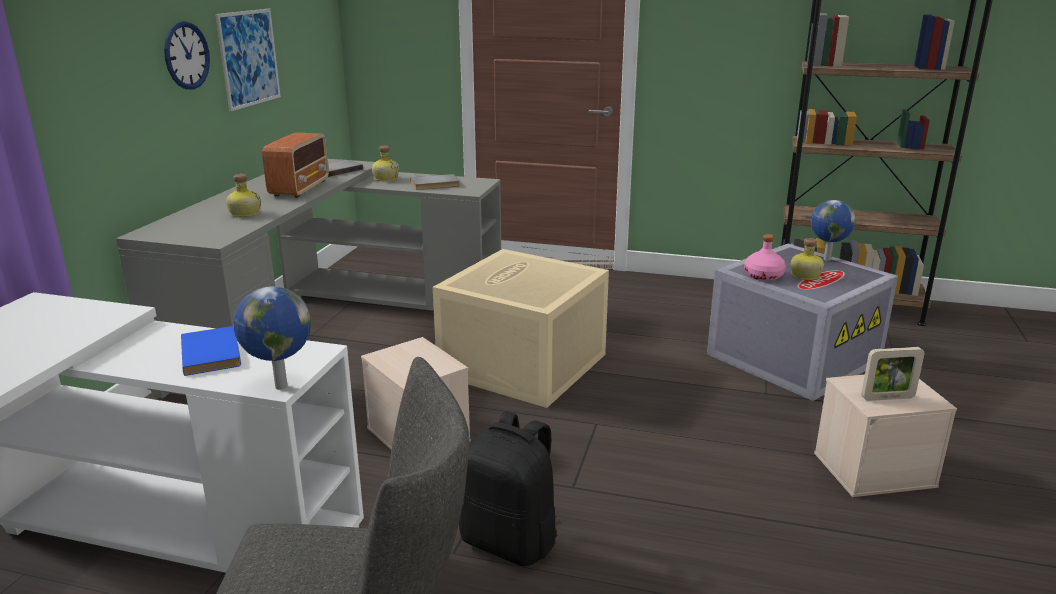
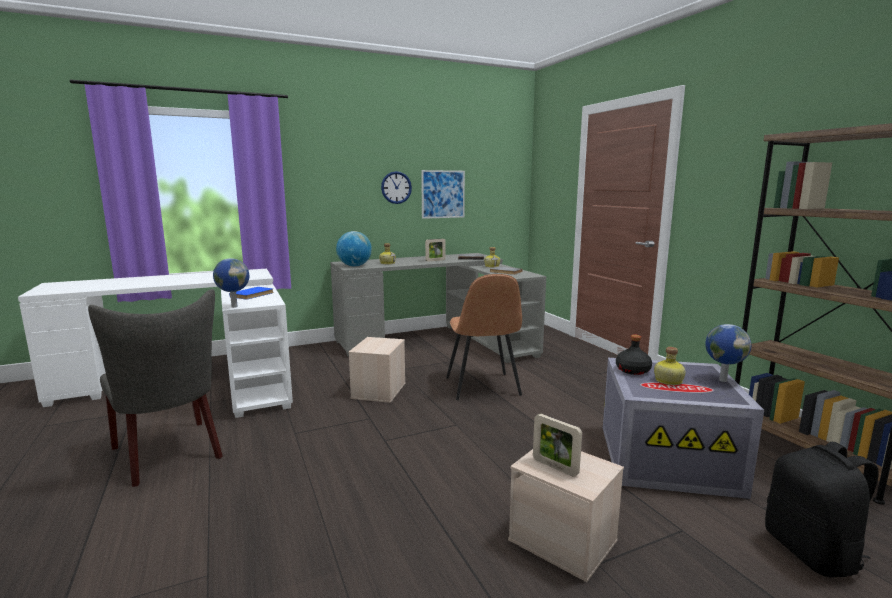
camera: 50 degrees right, 10 degrees down
(208, 234) = (354, 266): none -> globe
(300, 188) = (435, 260): radio -> picture frame
(510, 541) = (318, 442): black backpack -> black backpack (812, 552)
(523, 365) = (482, 387): beige storage box -> brown chair
(763, 276) = (632, 370): pink bottle -> black bottle

